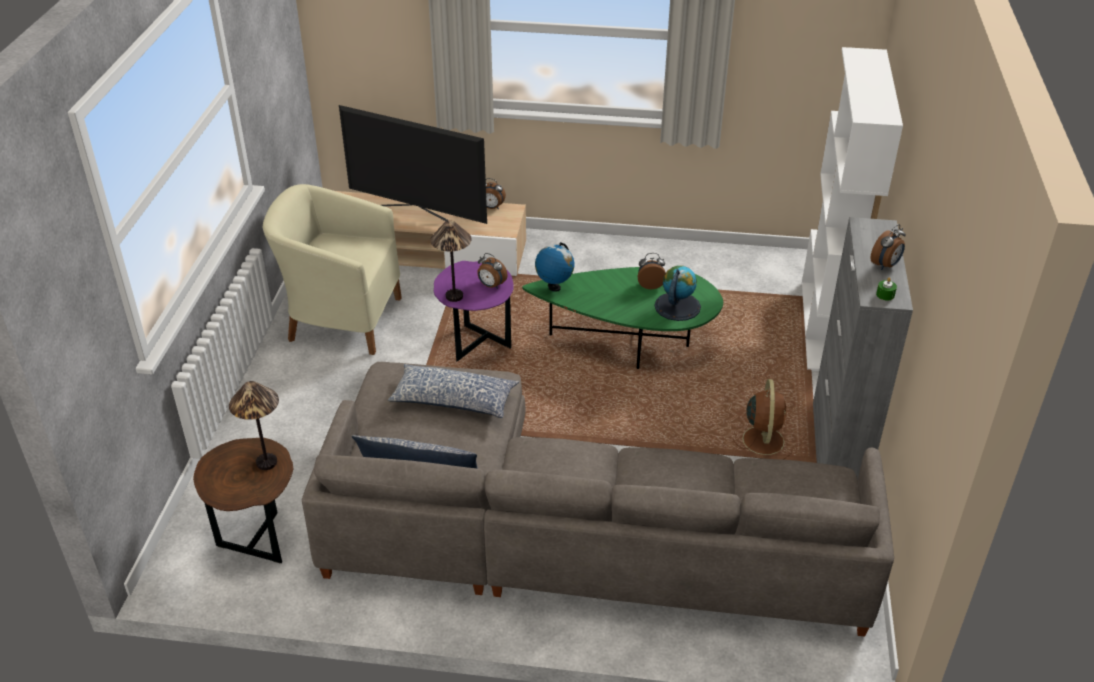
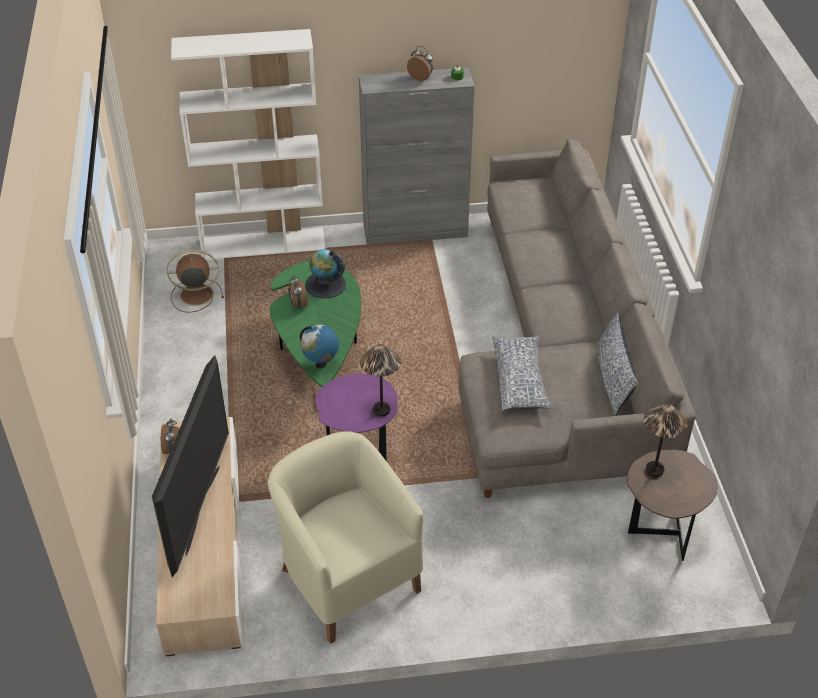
camera: 105 degrees left, 5 degrees up
(341, 319) = (347, 578): beige armchair -> beige armchair turned 150 degrees clockwise
(491, 285) = (355, 388): alarm clock -> none
(763, 439) = (416, 266): brown fan -> brown fan (195, 295)

